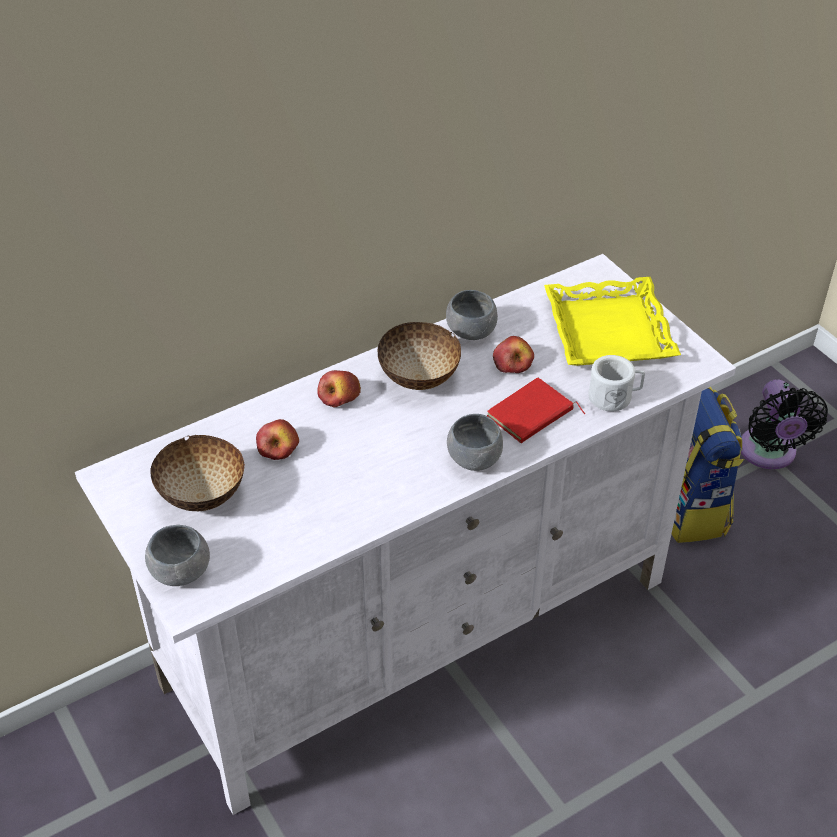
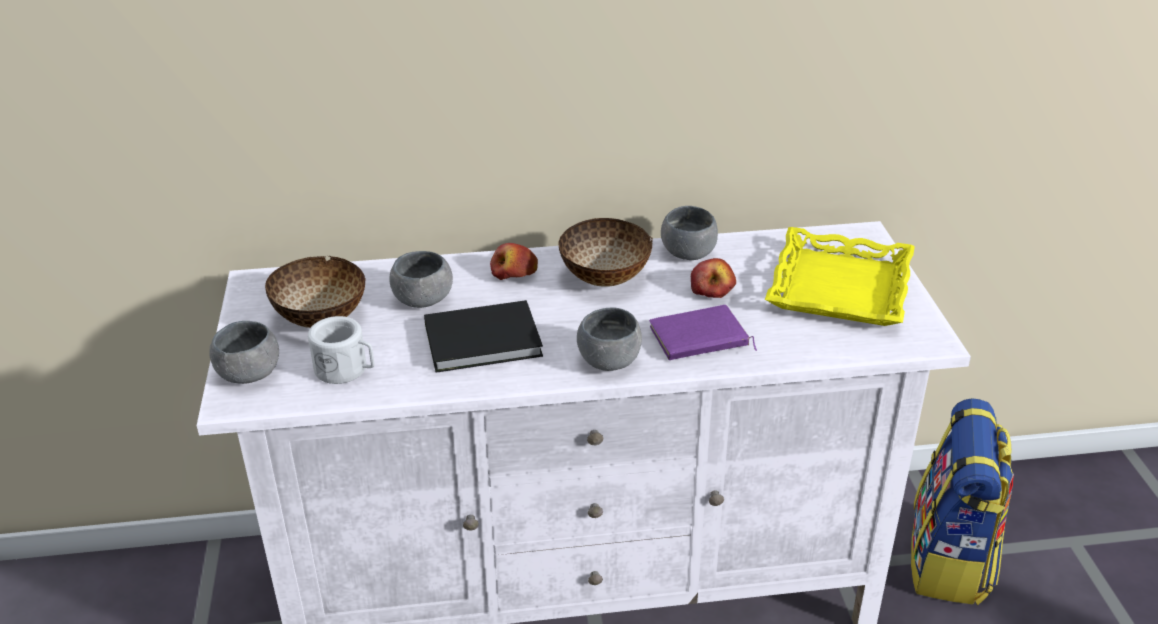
camera: 25 degrees right, 10 degrees down
(278, 447) = (422, 299): apple -> grey bowl
(362, 472) = (486, 341): none -> black book
(531, 415) = (699, 339): red book -> purple book
(615, 397) = (805, 347): white mug -> white mug (346, 370)
(769, 454) = (1075, 537): black fan -> none

